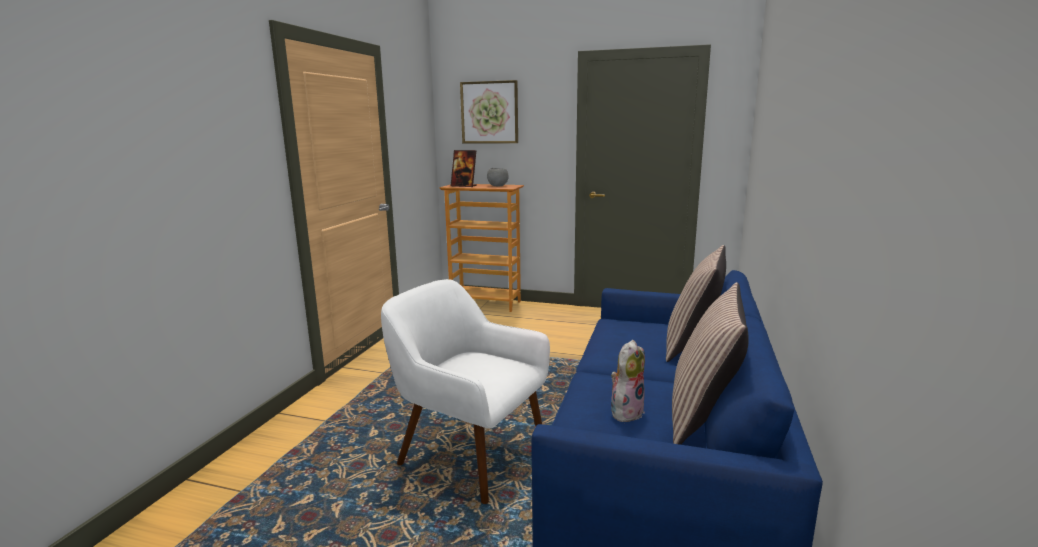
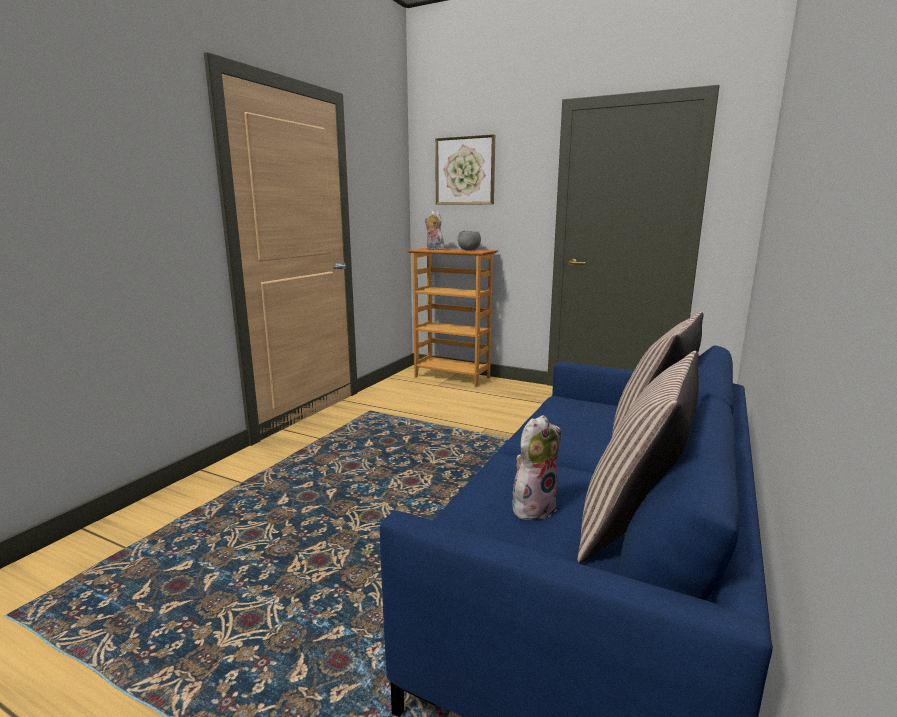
camera: 10 degrees right, 0 degrees up
(464, 186) = (433, 249): picture frame -> plush toy
(470, 453) = (376, 535): white armchair -> none

